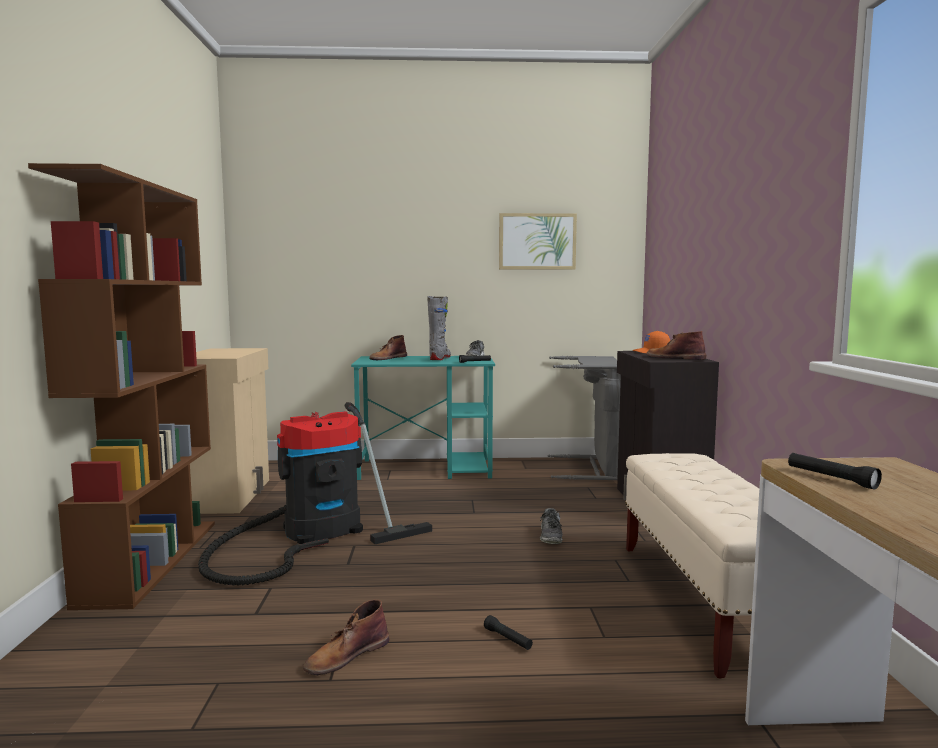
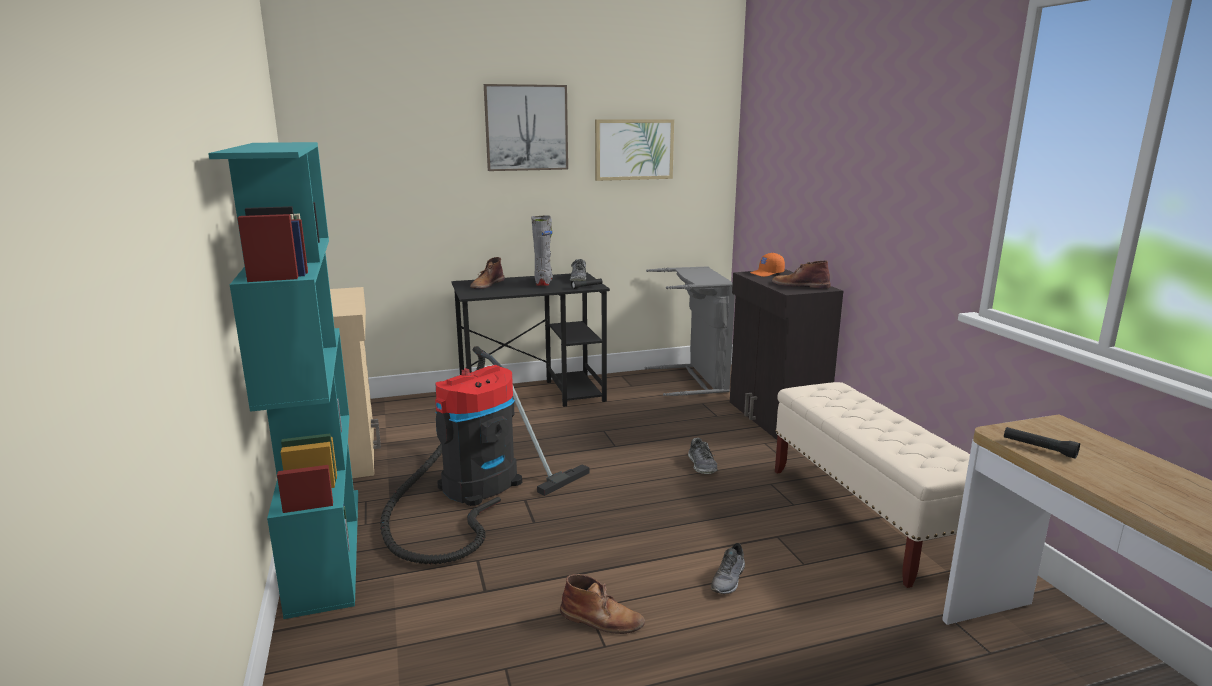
camera: 15 degrees left, 10 degrees up
(151, 560) = (324, 546): brown bookcase -> turquoise bookcase
(346, 655) = (602, 620): brown boot -> brown boot turned 105 degrees counterclockwise
(426, 469) = (533, 396): turquoise desk -> black desk
(435, 220) = (526, 128): none -> picture
(508, 639) = (729, 580): black flashlight -> grey shoe

